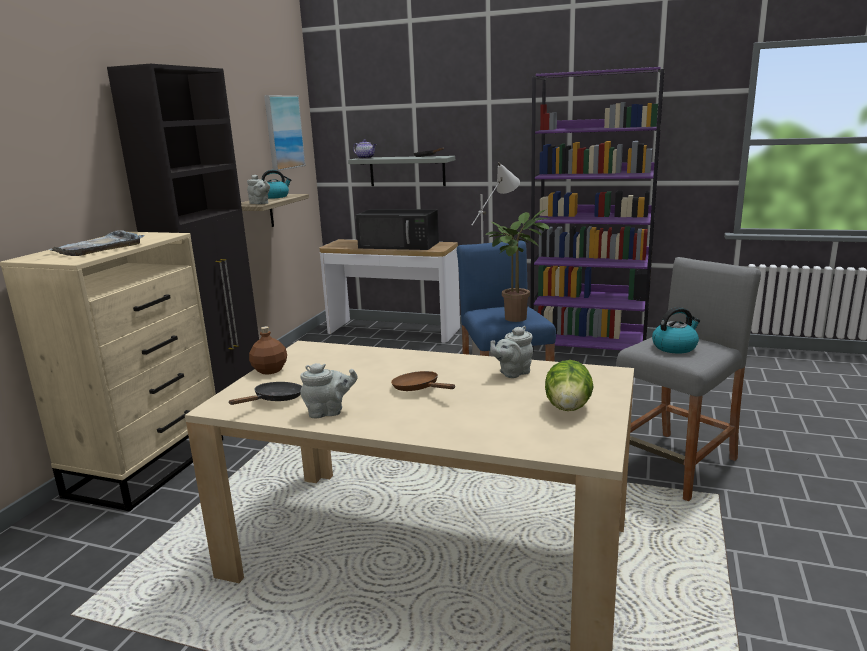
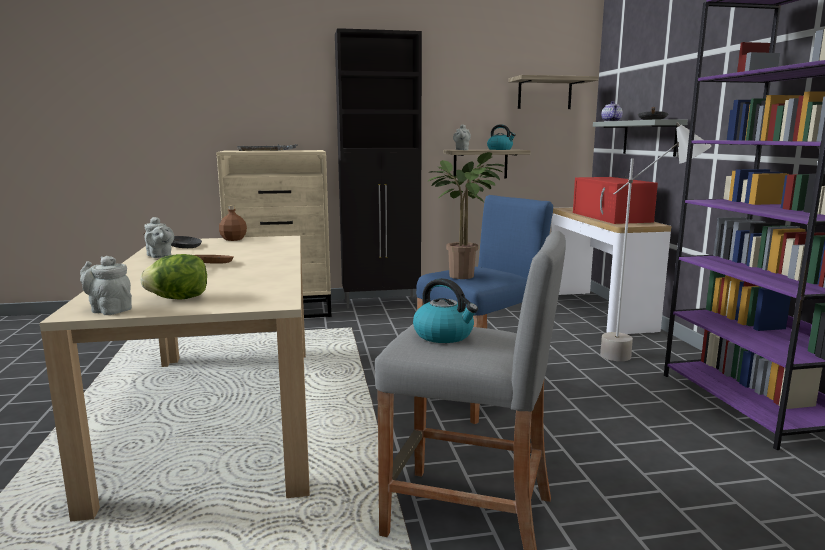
camera: 60 degrees right, 5 degrees down
(284, 132) = (544, 94): picture -> shelf
(400, 245) = (612, 217): black microwave -> red microwave
(512, 373) = (259, 279): grey teapot -> grey teapot (109, 310)

